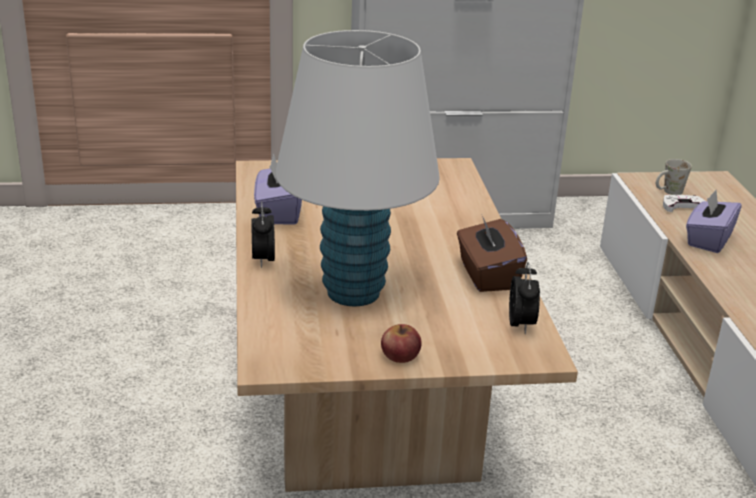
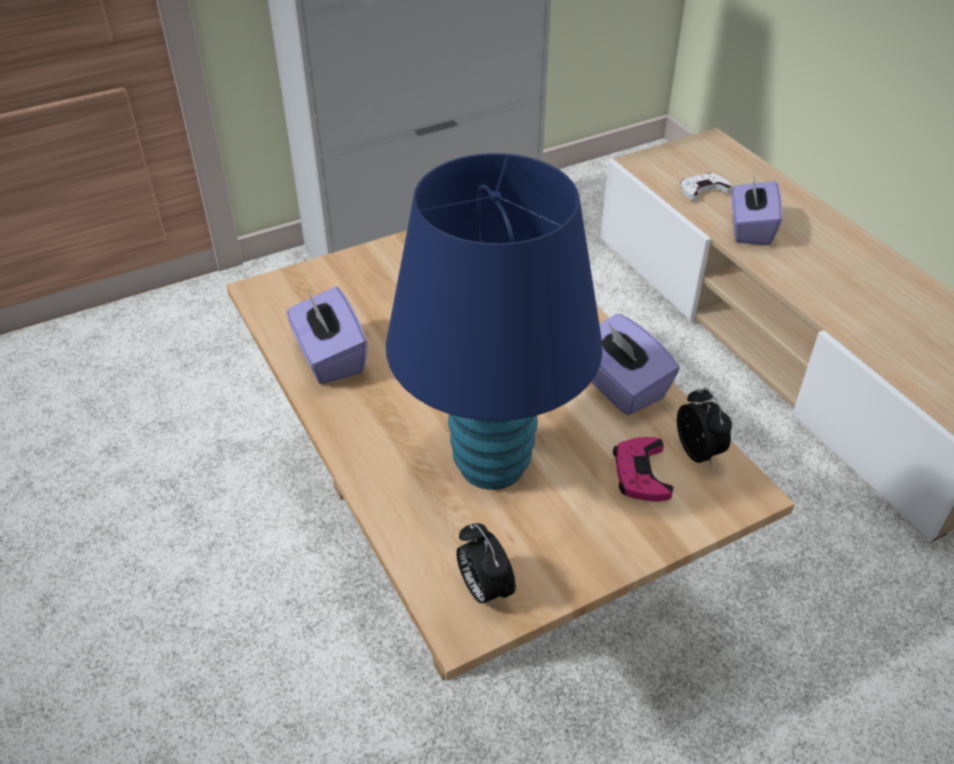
camera: 20 degrees left, 15 degrees up
(263, 260) = (356, 445): alarm clock -> alarm clock (484, 589)
(353, 292) = (491, 464): white table lamp -> blue table lamp
(400, 355) = (602, 549): apple -> none
(464, 324) = (640, 474): none -> pink game controller
(487, 275) = (620, 386): brown tissue box -> purple tissue box
(668, 192) = (678, 173): white mug -> none

